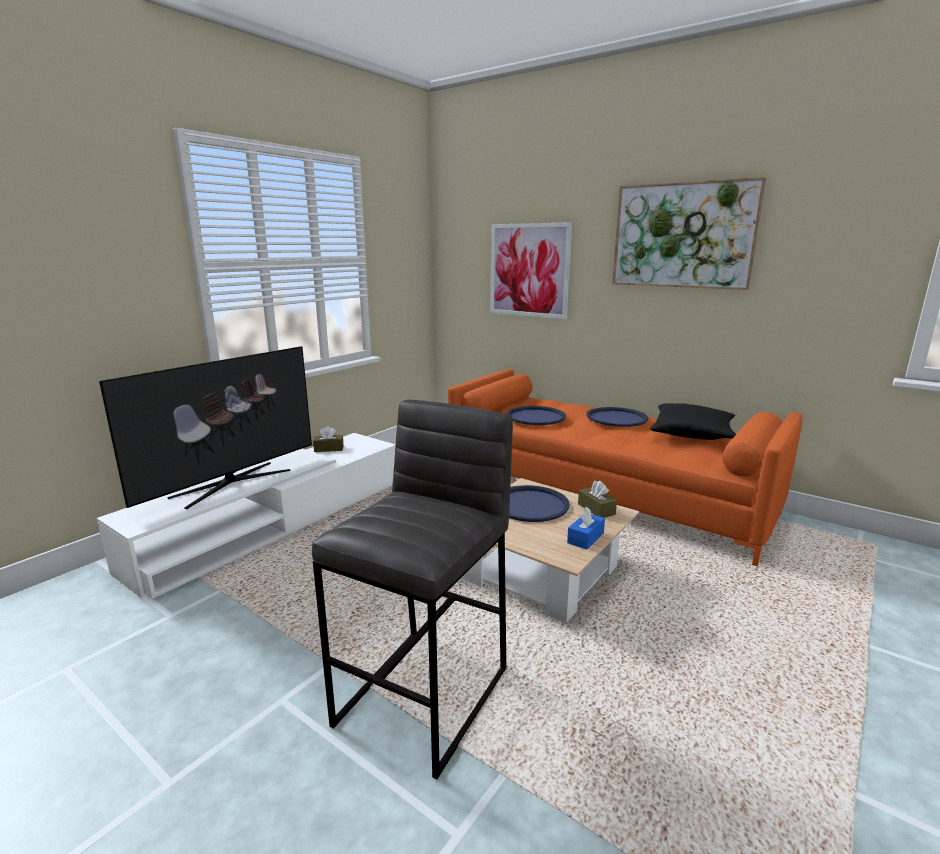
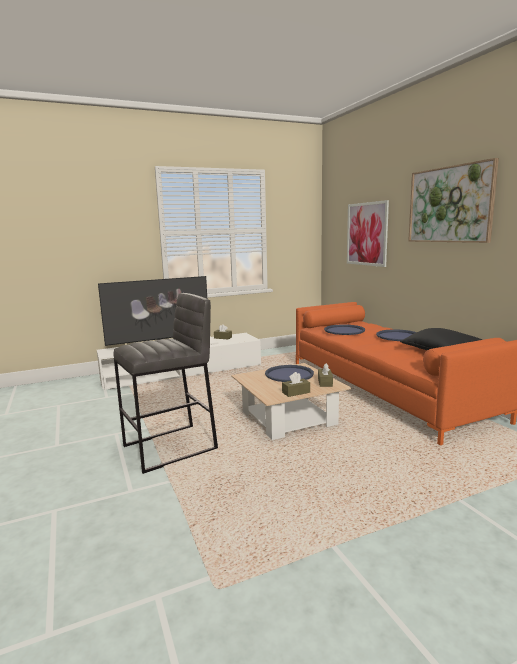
camera: 30 degrees right, 5 degrees down
(585, 538) = (296, 392): blue tissue box -> brown tissue box

